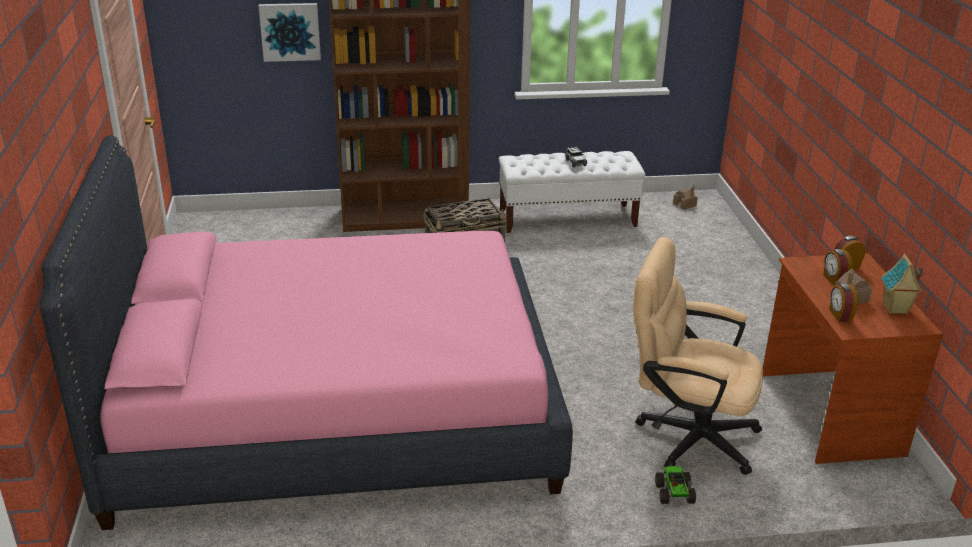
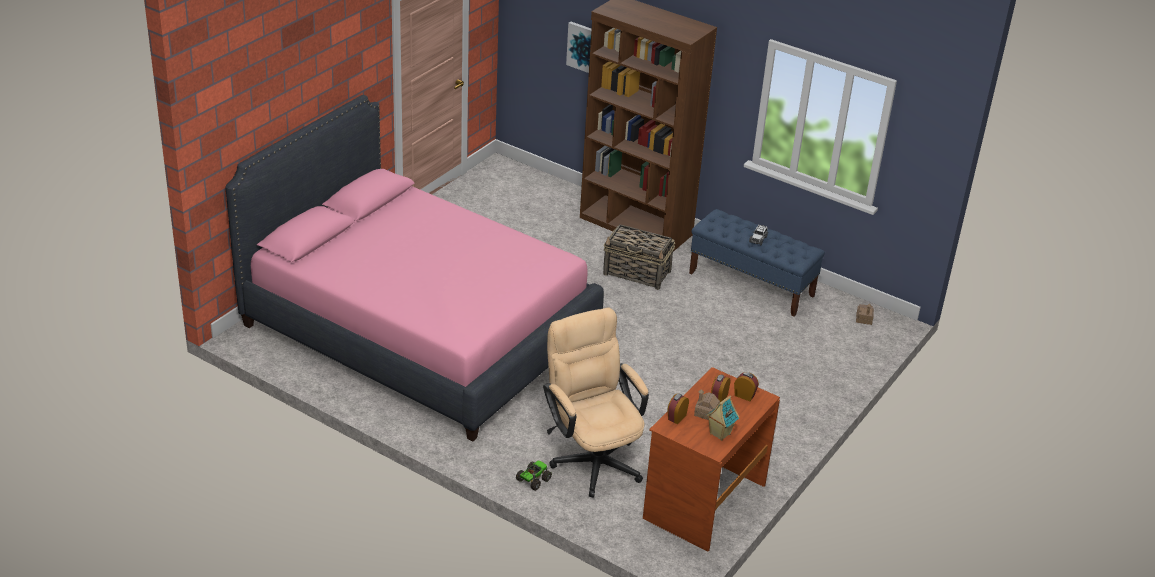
camera: 40 degrees right, 5 degrees up
(568, 218) = (751, 284): white bench -> blue bench

